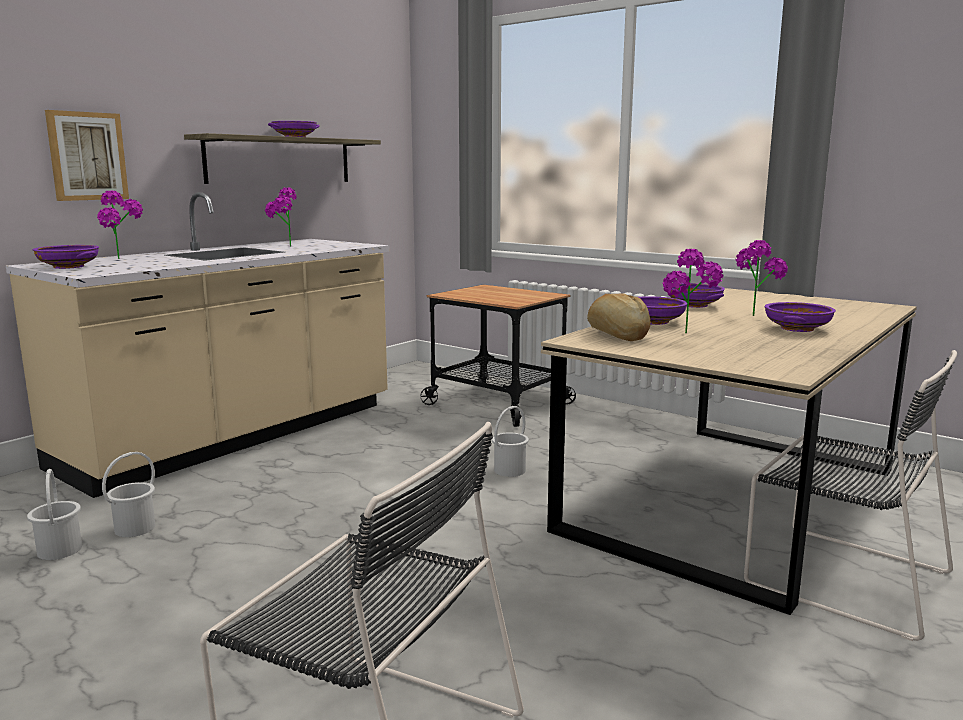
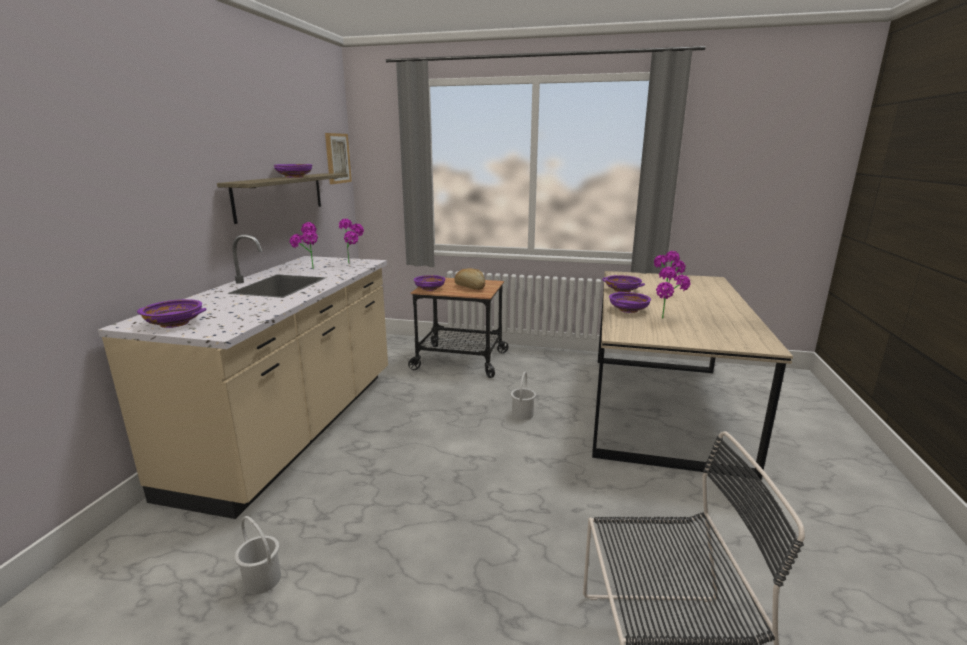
camera: 25 degrees left, 5 degrees up
(87, 156) = (148, 213): picture -> picture (337, 158)
(124, 259) = (203, 304): potted plant -> potted plant (354, 263)
(134, 528) = (306, 538): white bucket -> none
(617, 335) = (632, 327): bread -> bread (470, 287)
(797, 329) = (707, 305): purple bowl -> purple bowl (430, 289)
(840, 576) = (756, 446): black chair -> none

